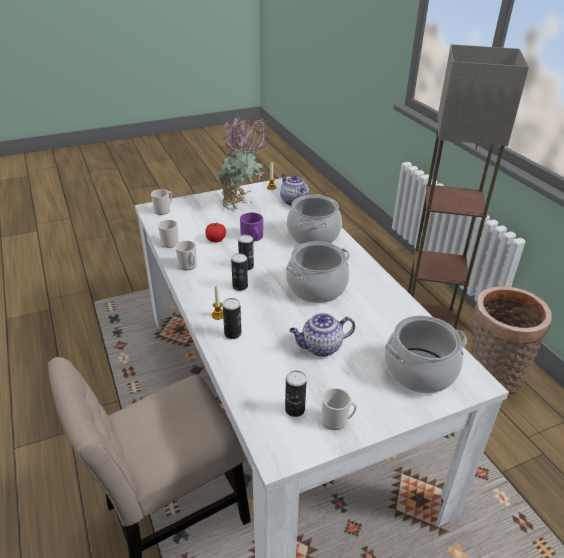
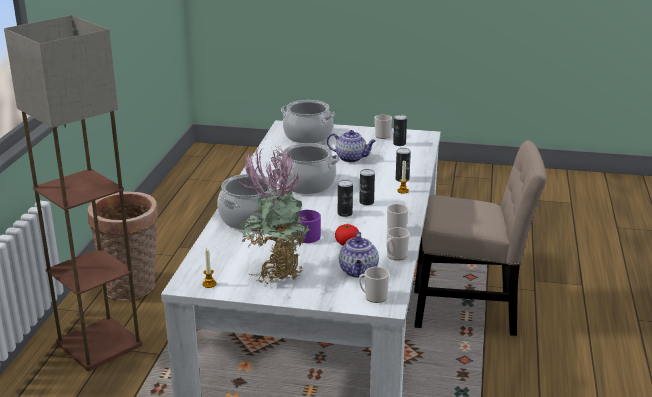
camera: 145 degrees left, 10 degrees down
(293, 201) = (213, 257): teapot -> teapot (359, 272)

